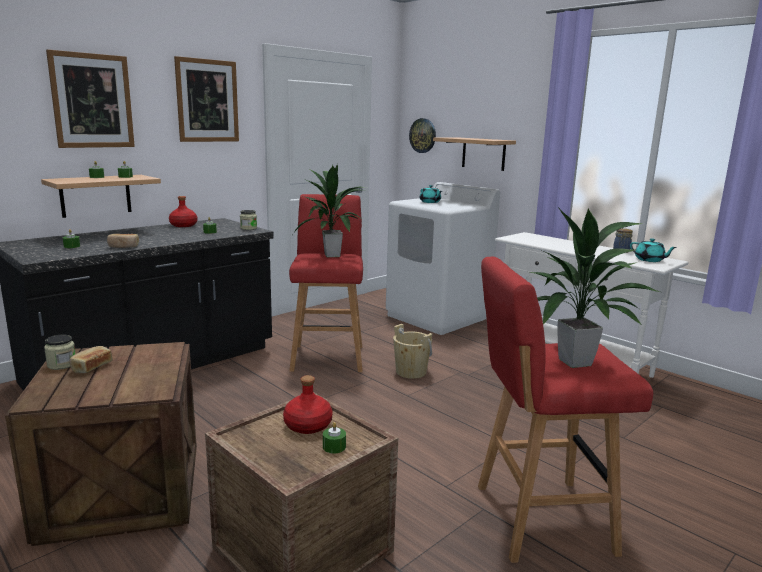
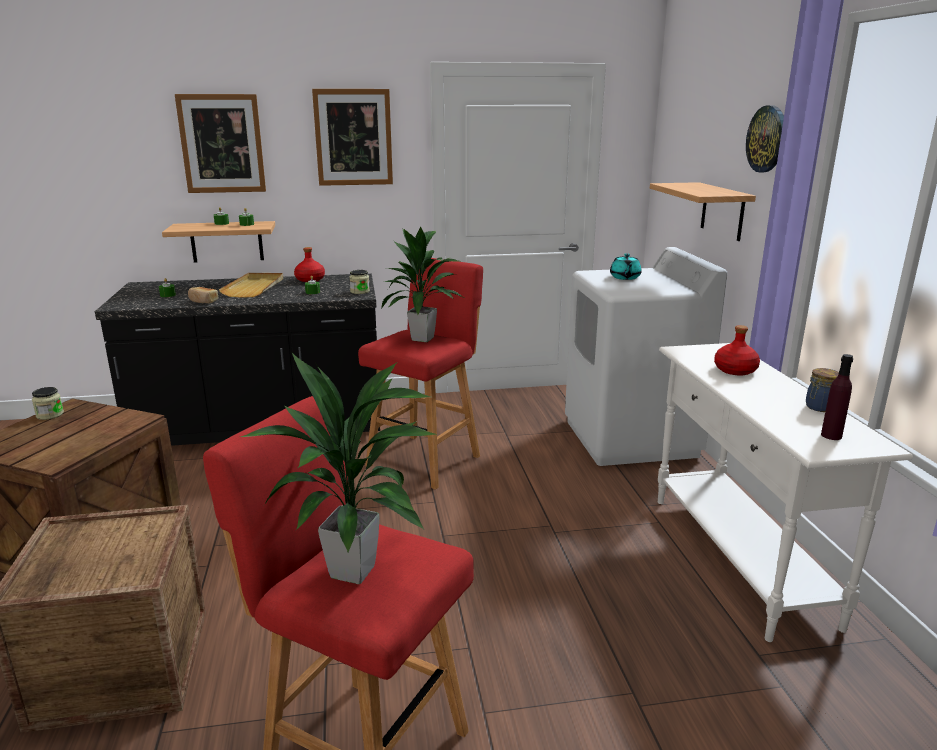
camera: 35 degrees right, 5 degrees up
(91, 367) = (60, 423): bread -> none
(146, 234) = (254, 287): none -> beige tray
(308, 425) = (126, 541): red bottle -> red bottle (735, 370)
(334, 447) = (103, 573): green candle -> none
(411, 372) = (489, 506): beige bucket -> none
(423, 135) = (671, 176): wall clock -> wall clock (767, 139)
(649, 260) = (831, 435): turquoise teapot -> purple bottle

